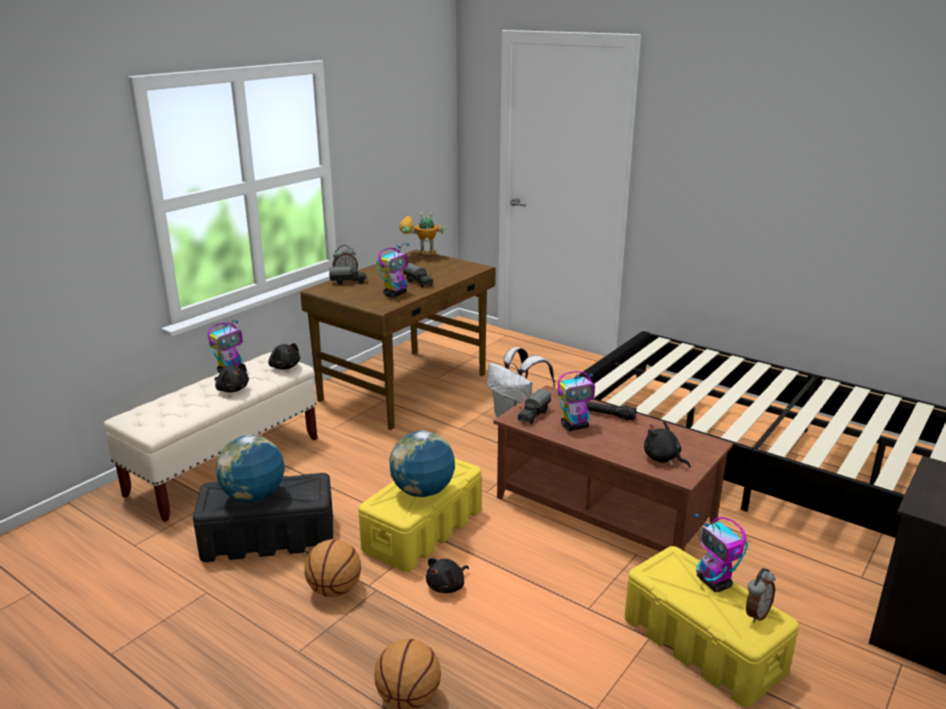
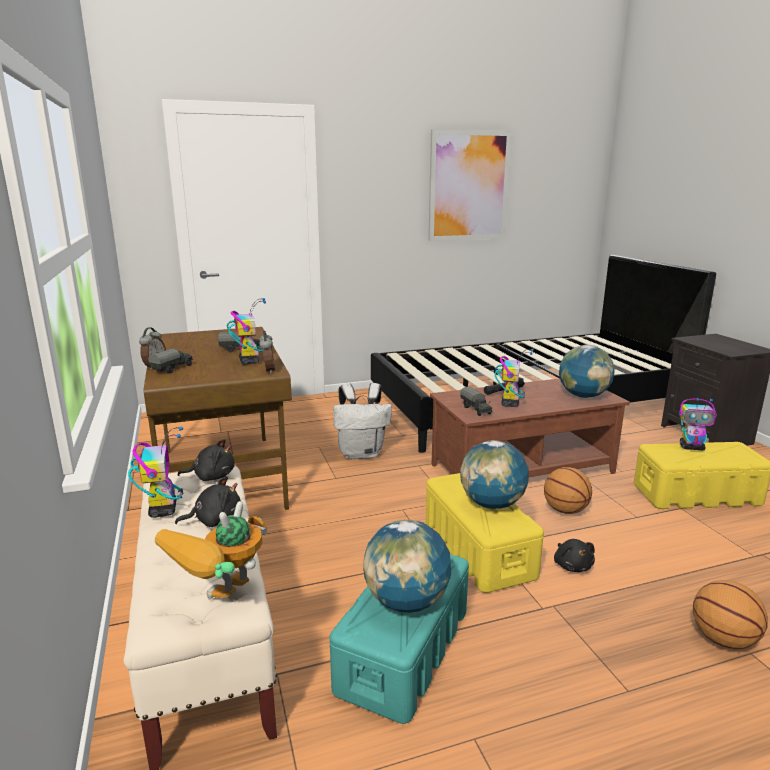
camera: 55 degrees left, 5 degrees down
(268, 538) = (403, 651): black storage box -> turquoise storage box
(335, 590) = (537, 632): basketball -> basketball (565, 510)
(419, 256) = (174, 337): toy robot -> toy robot (223, 604)
(663, 459) = (583, 396): black plush toy -> globe
(756, 614) = (730, 448): alarm clock -> alarm clock (268, 370)
(834, 147) = (468, 186): none -> picture

